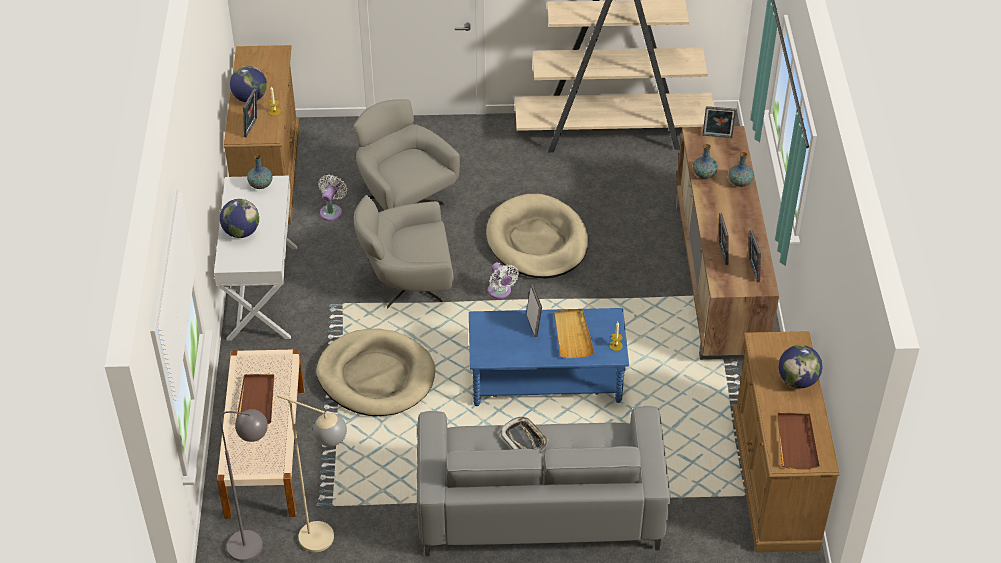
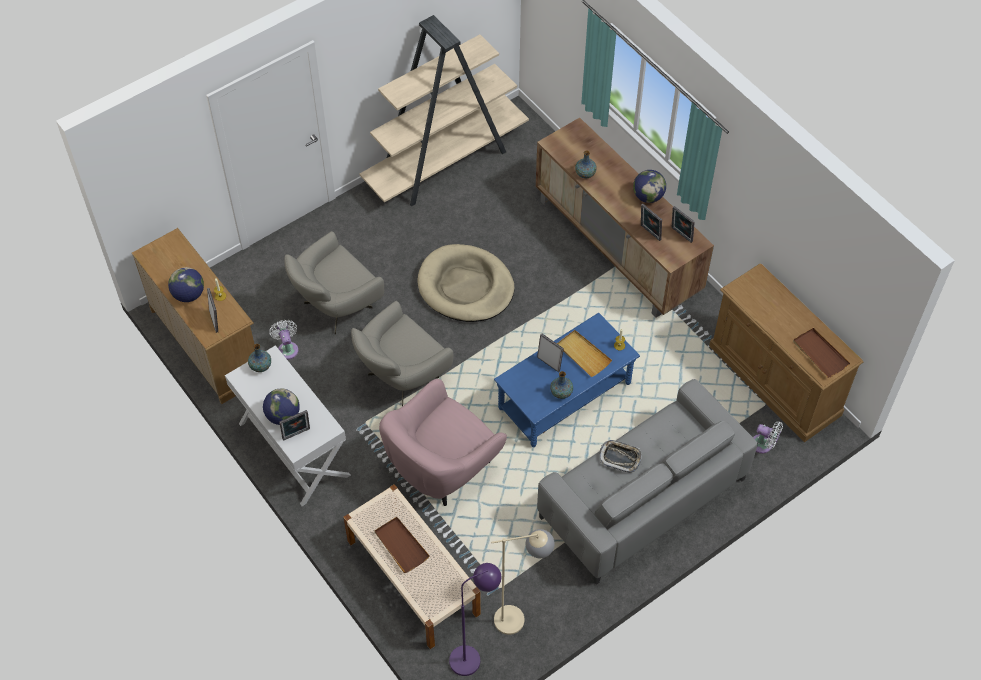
camera: 35 degrees left, 10 degrees up
(256, 548) = (473, 657): grey floor lamp -> purple floor lamp
(376, 376) = (442, 467): beige dog bed -> pink armchair
(404, 200) = (336, 307): grey armchair -> grey armchair turned 60 degrees counterclockwise
(500, 292) = (474, 344): white fan -> white fan (764, 445)
(717, 137) = (568, 137): picture frame -> picture frame (297, 435)
(740, 182) = (615, 167): vase -> vase (561, 392)
(797, 380) = (783, 306): globe -> globe (648, 196)

